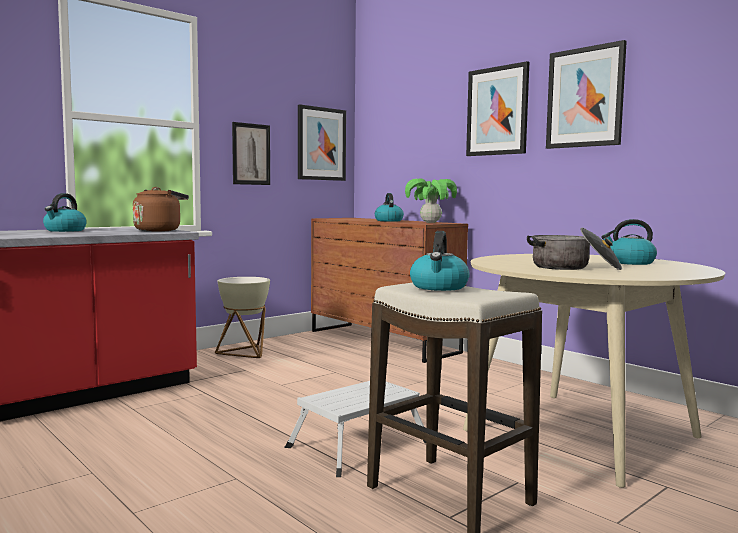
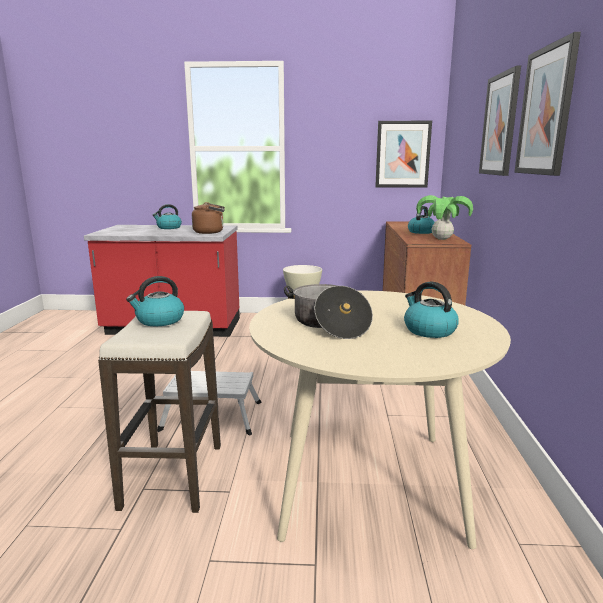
camera: 45 degrees right, 10 degrees up
(251, 154) = (330, 167): picture -> none

